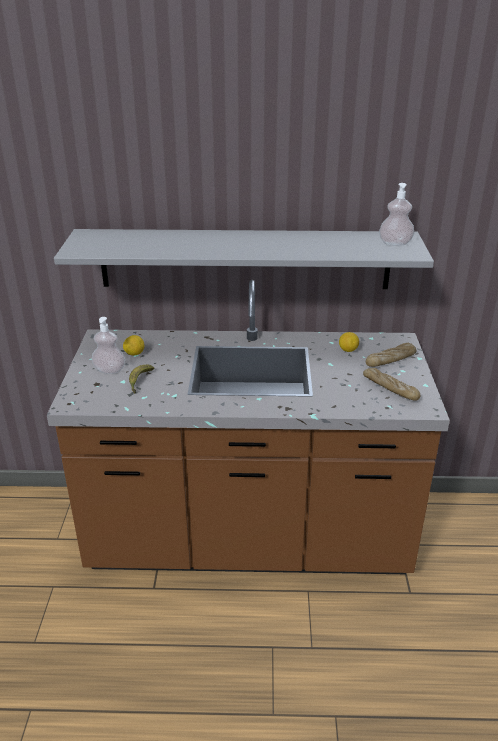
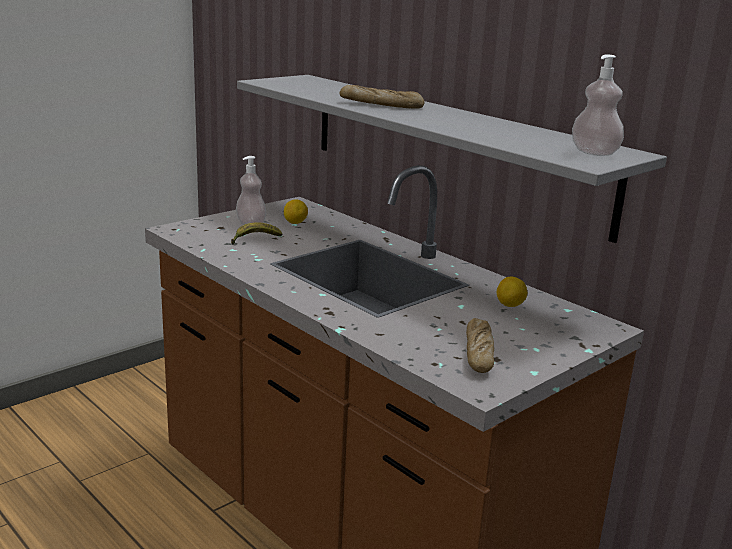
camera: 45 degrees right, 10 degrees down
(390, 360) = (544, 335): bread -> bread (381, 105)

